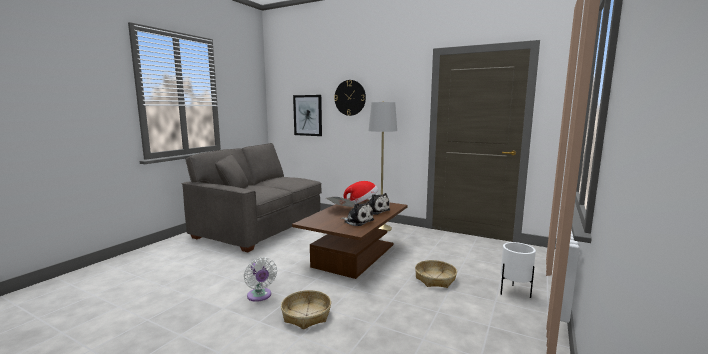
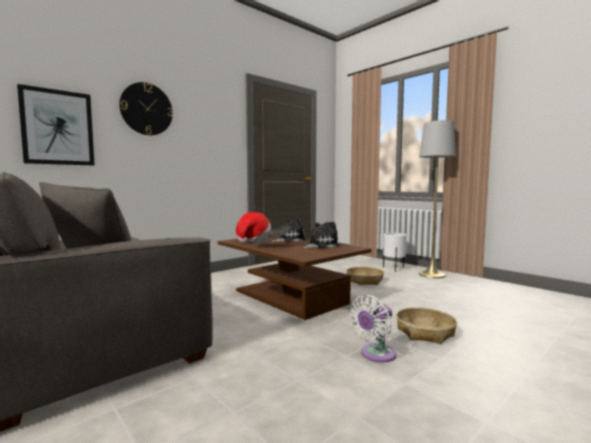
camera: 70 degrees left, 5 degrees down
(260, 296) = (375, 355): white fan -> white fan turned 150 degrees clockwise
(381, 228) = (225, 278): grey floor lamp -> grey floor lamp (432, 274)

